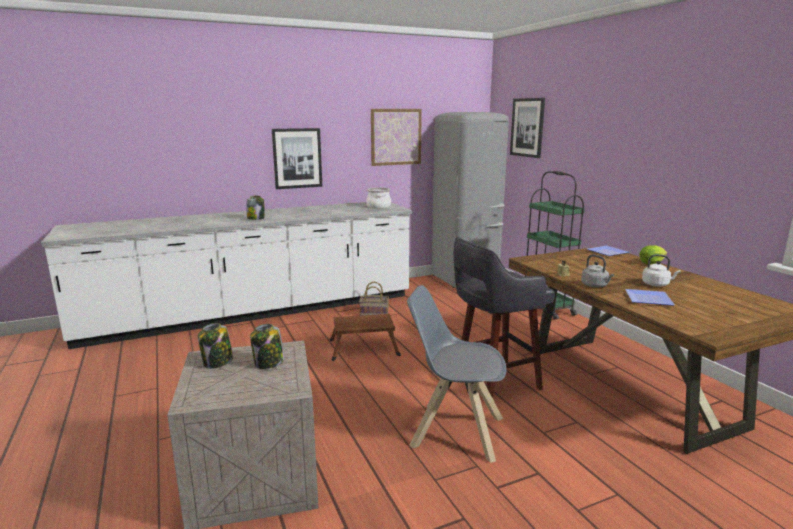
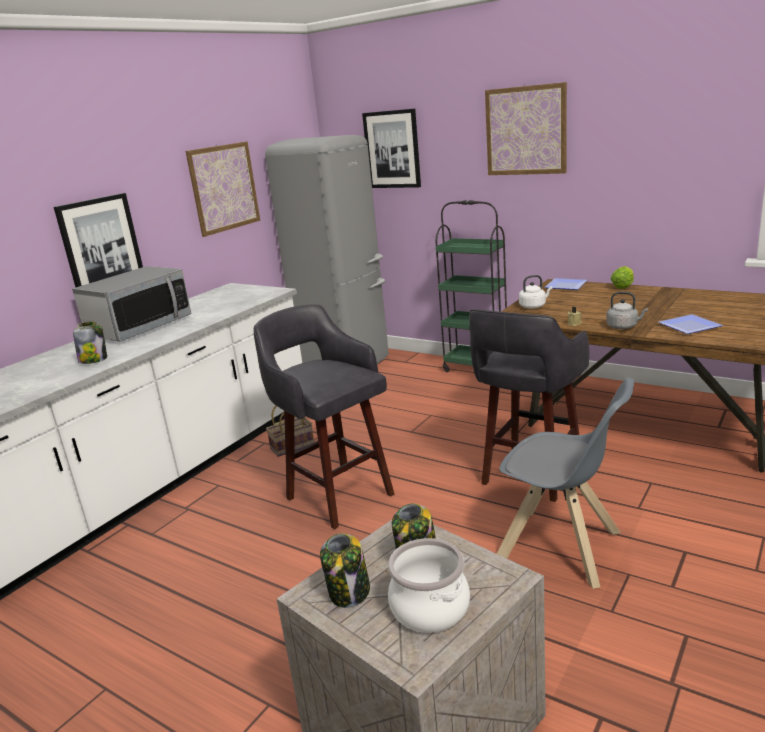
camera: 30 degrees left, 5 degrees up
(302, 210) = (140, 327): none -> microwave
(364, 347) = (337, 494): brown step ladder -> grey stool
(378, 206) = (242, 294): cooking pot -> cooking pot (429, 608)
(454, 431) = (562, 548): grey chair -> grey chair turned 135 degrees counterclockwise
(613, 121) = (525, 129): none -> picture
(657, 284) = (667, 308): white kettle -> white kettle (534, 306)

